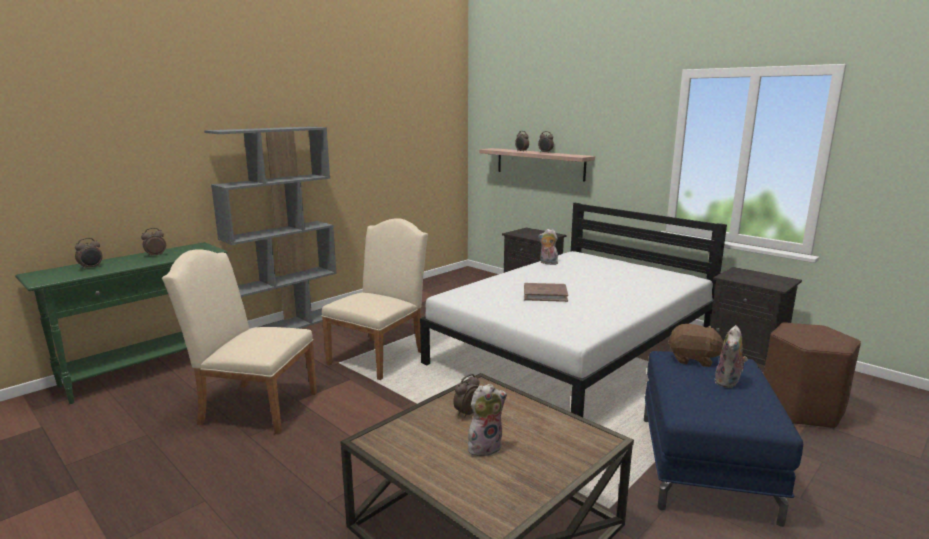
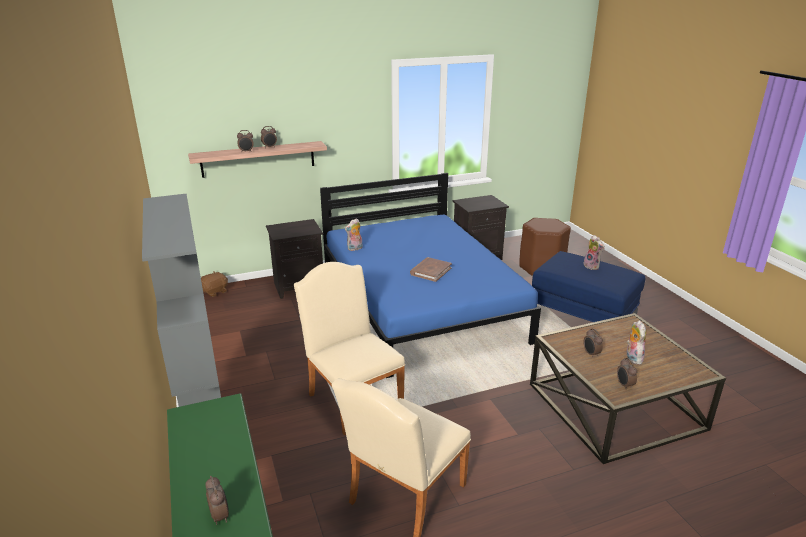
camera: 65 degrees left, 10 degrees up
(155, 255) = (206, 453): alarm clock -> alarm clock (624, 385)
(573, 351) = (420, 305): white bed -> blue bed
(693, 359) = (559, 264): brown plush toy -> brown plush toy (215, 292)

